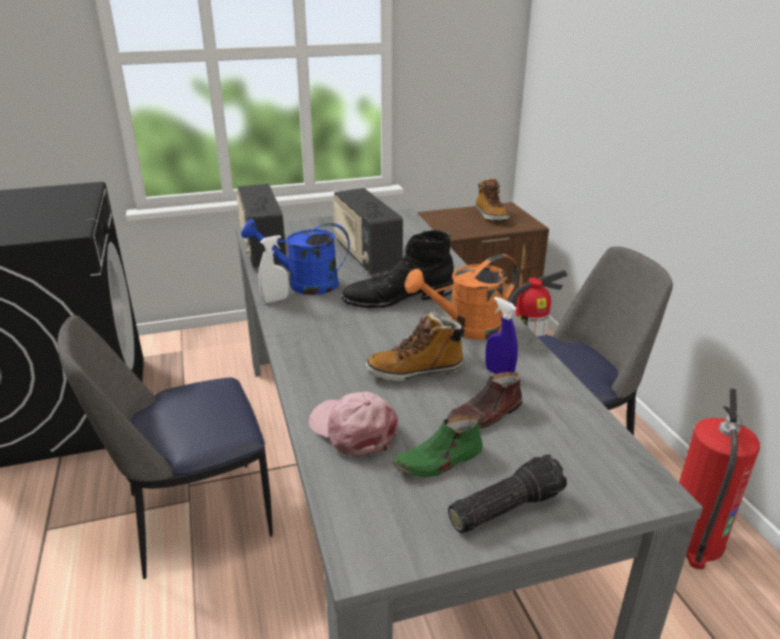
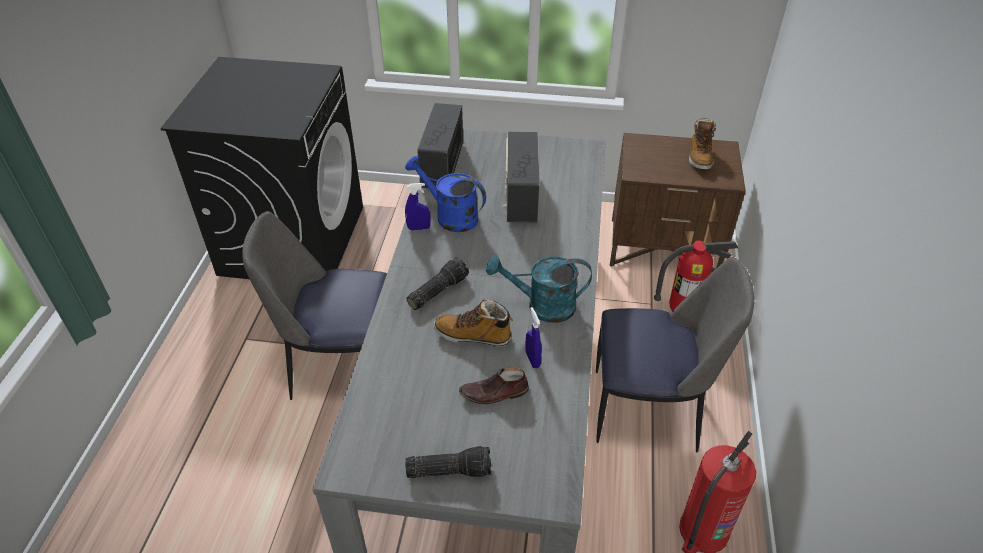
camera: 25 degrees right, 15 degrees up
(275, 300) = (418, 228): white spray bottle -> blue spray bottle
(340, 344) = (437, 290): none -> flashlight
(353, 430) = (397, 373): pink cap -> none
(397, 297) = (513, 253): black boot -> none
(439, 461) = (434, 419): green shoe -> none
(466, 329) = (542, 306): orange watering can -> turquoise watering can

